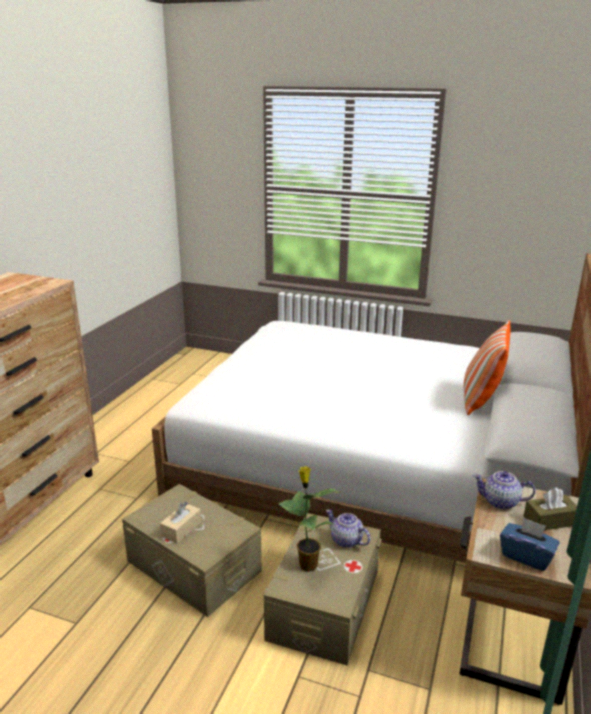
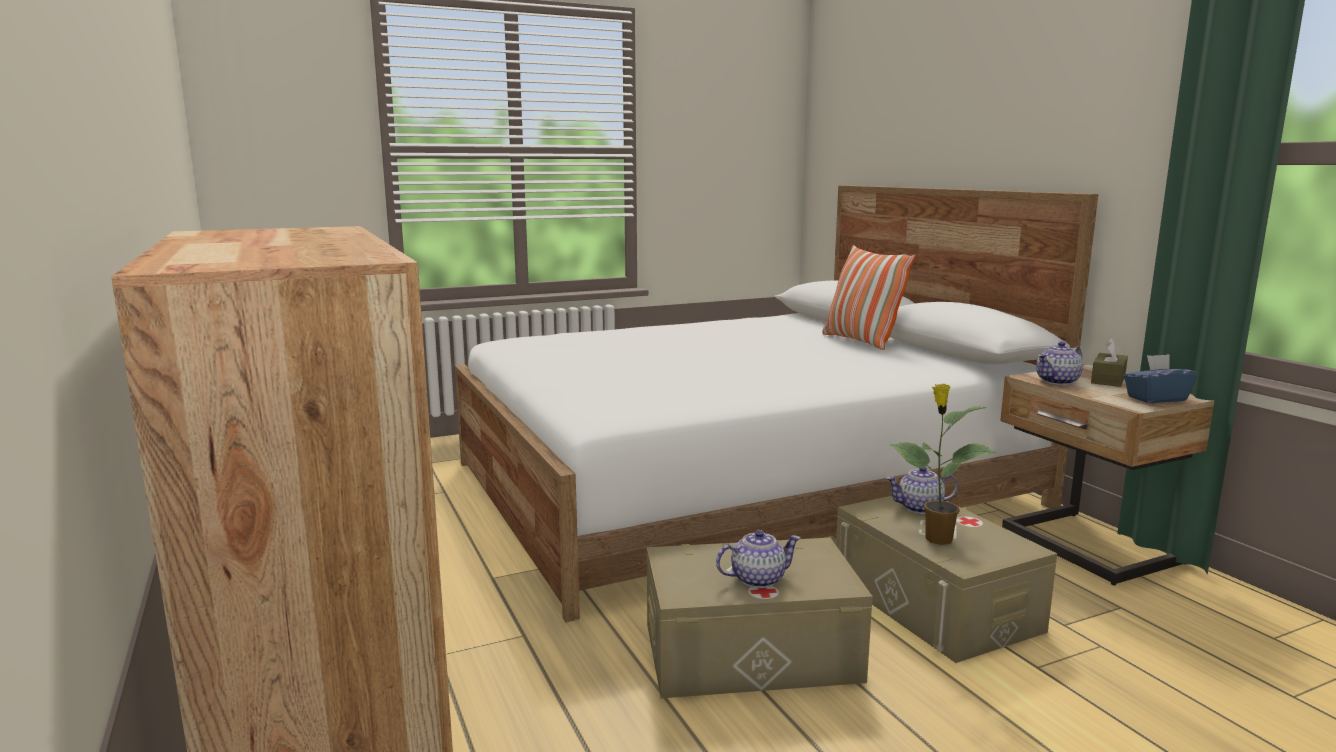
camera: 45 degrees left, 10 degrees down
(181, 529) = (757, 579): beige tissue box -> teapot

